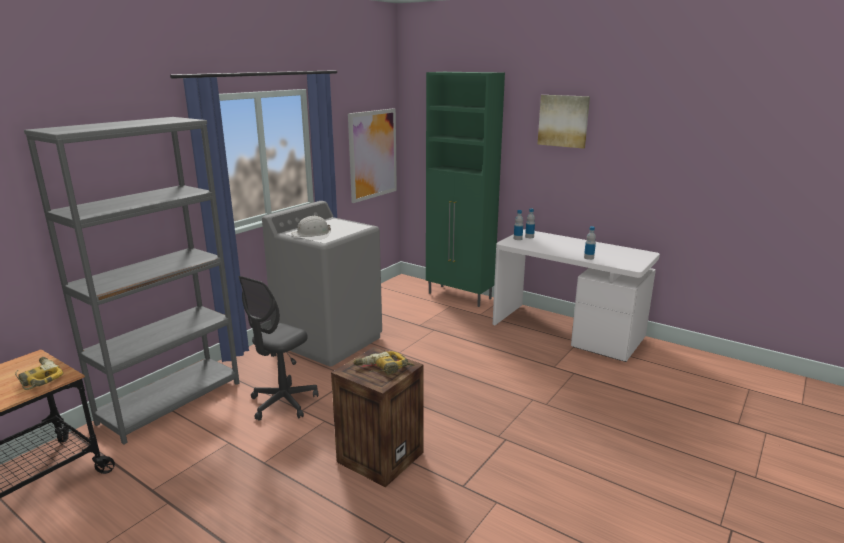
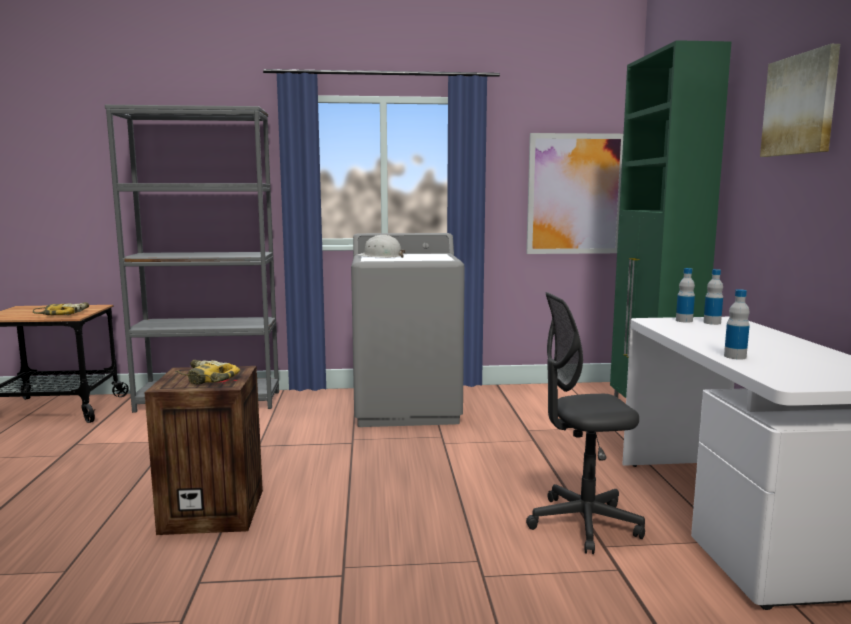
camera: 50 degrees right, 10 degrees down
(283, 403) = (261, 434): grey office chair -> grey office chair (583, 524)

